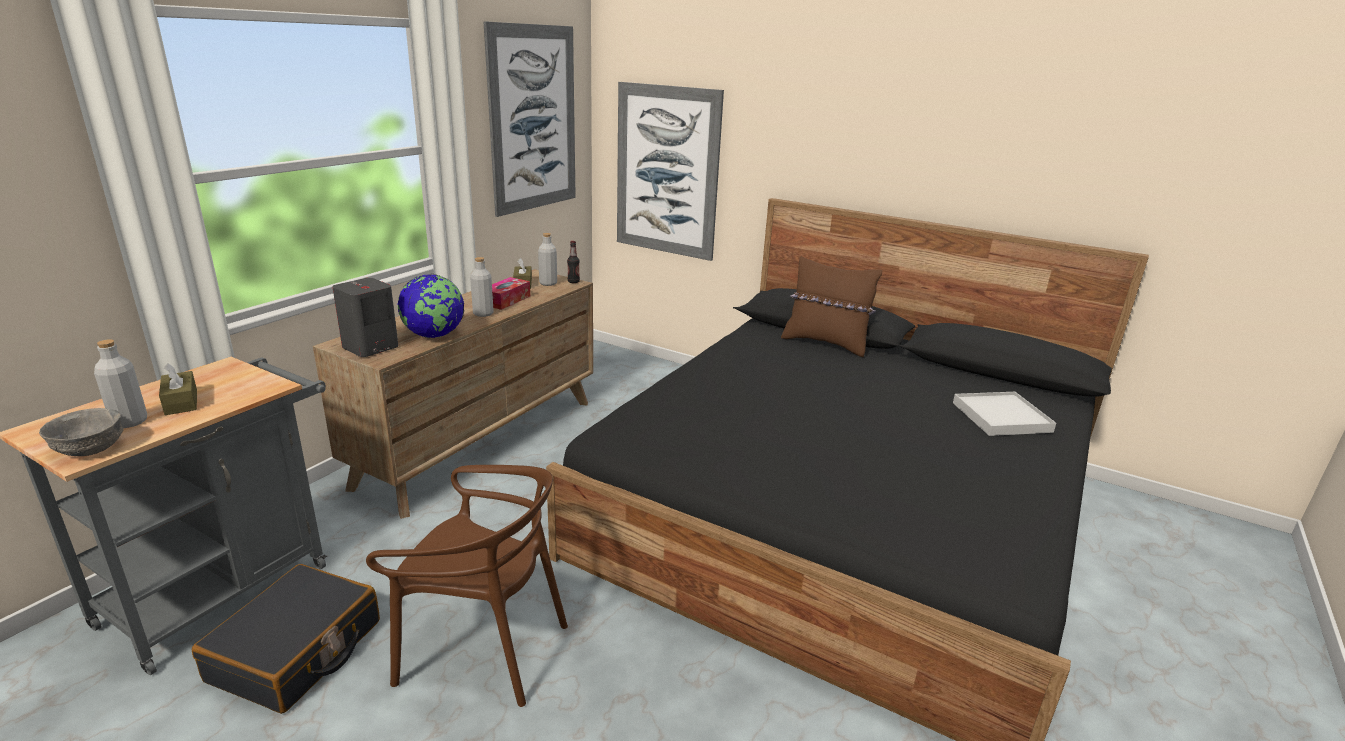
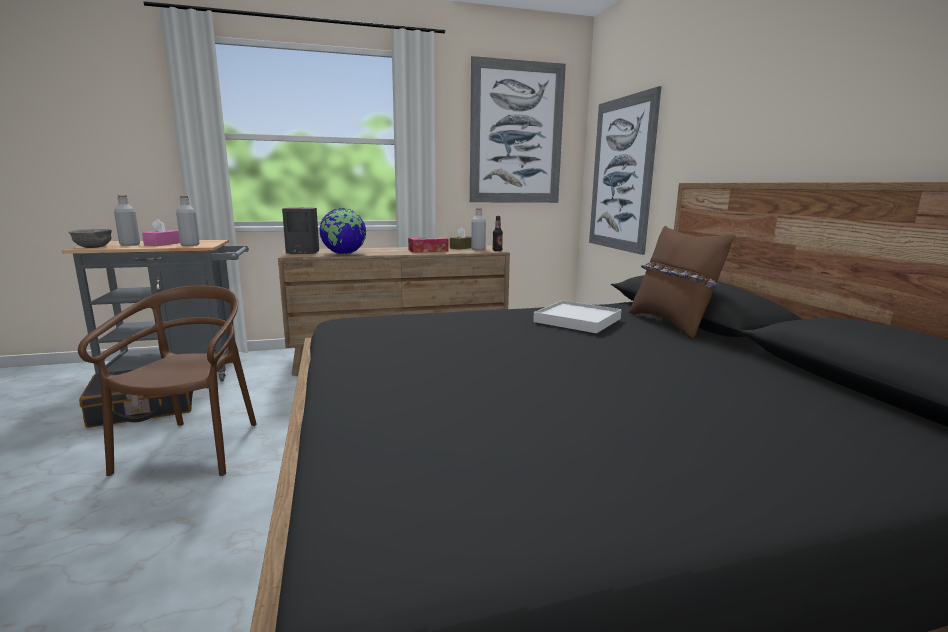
camera: 45 degrees right, 10 degrees down
(181, 402) = (162, 244): brown tissue box -> pink tissue box
(483, 313) = (397, 252): grey bottle -> grey bottle (190, 245)
(484, 649) = (193, 449): brown chair -> brown chair turned 150 degrees counterclockwise
(1001, 417) = (778, 424): white tray -> white tray (577, 320)

